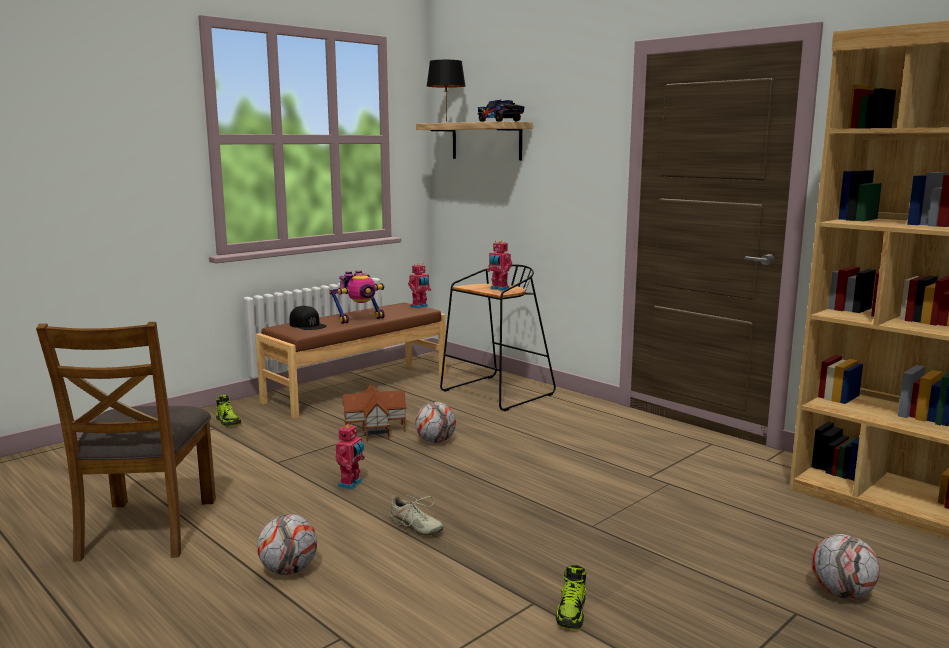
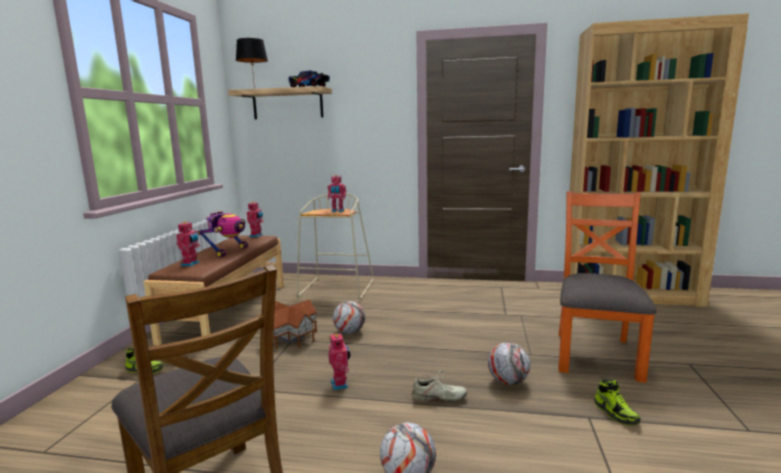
camera: 35 degrees left, 0 degrees up
(307, 325) = (191, 264): black cap -> toy robot
(497, 393) = (337, 289): black stool -> beige stool
(677, 555) = (595, 354): none -> orange chair
(841, 593) = (683, 345): football -> football (508, 381)

